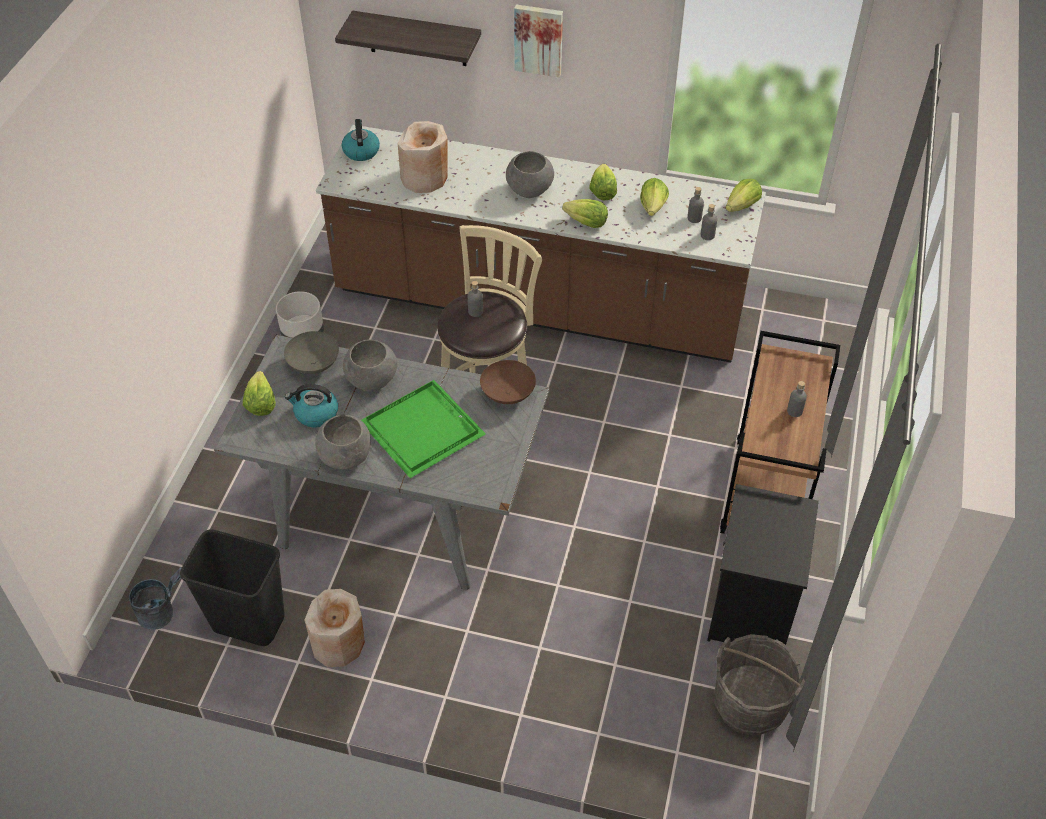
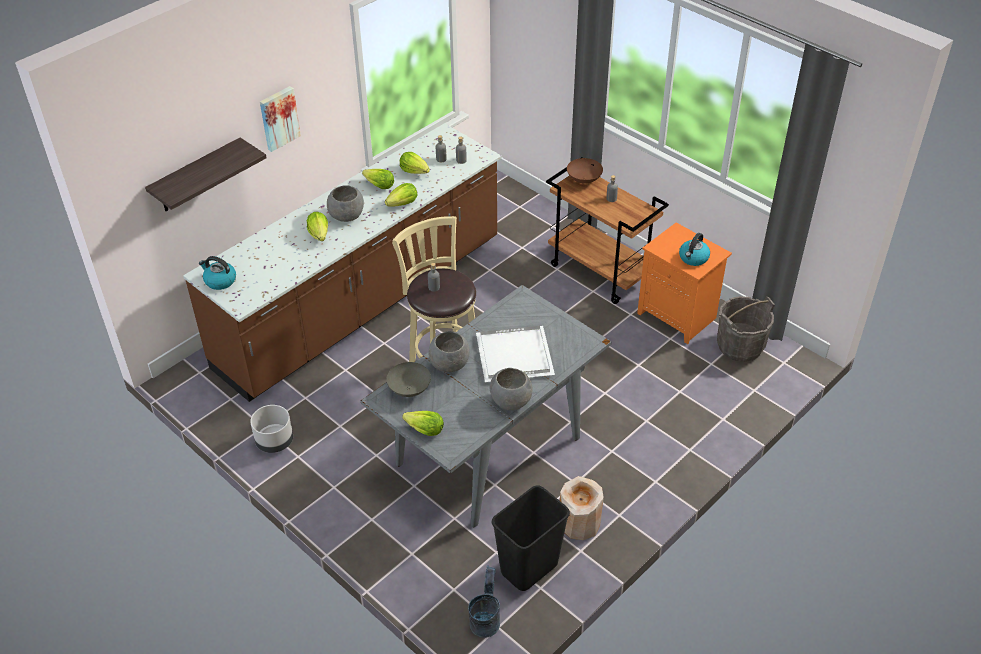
camera: 60 degrees left, 5 degrees down
(315, 414) = (458, 404): kettle -> kettle (693, 258)
(425, 177) = (283, 259): beige vase -> none
(425, 430) = (515, 354): green tray -> white tray
(508, 395) = (514, 304): brown bowl -> brown bowl (584, 179)
(742, 206) = (448, 137): lettuce -> lettuce (319, 234)
(752, 610) = (678, 316): black nightstand -> orange nightstand

